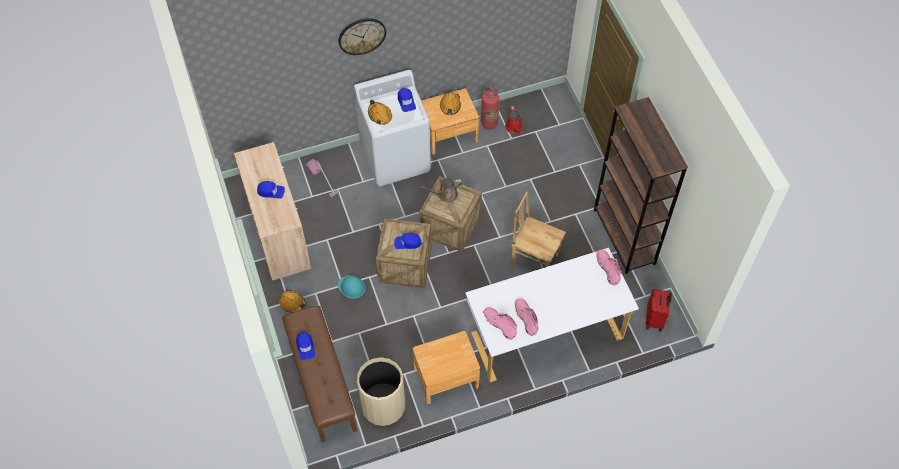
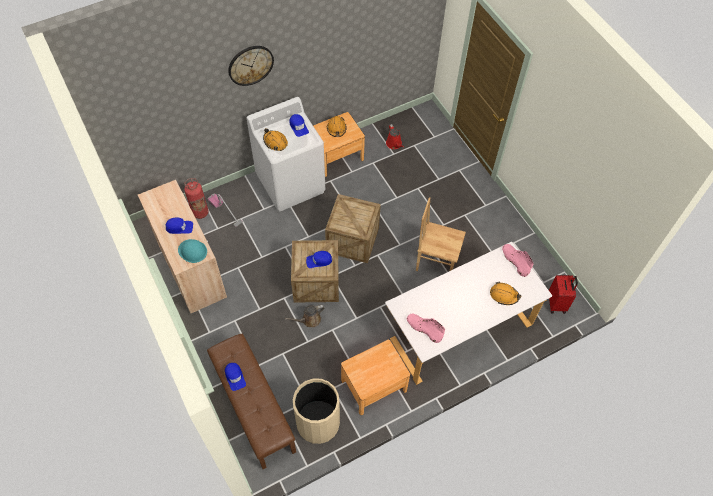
camera: 10 degrees left, 0 degrees up
(292, 303) = (214, 333): orange hard hat -> orange hard hat (504, 295)
(352, 287) = (269, 309): turquoise hard hat -> turquoise hard hat (192, 251)
(445, 195) = (347, 211): brown watering can -> brown watering can (309, 320)
(489, 123) = (371, 143): fire extinguisher -> fire extinguisher (200, 212)
(525, 317) = (448, 319): pink boot -> none
(624, 237) = (513, 230): brown bookcase -> none

